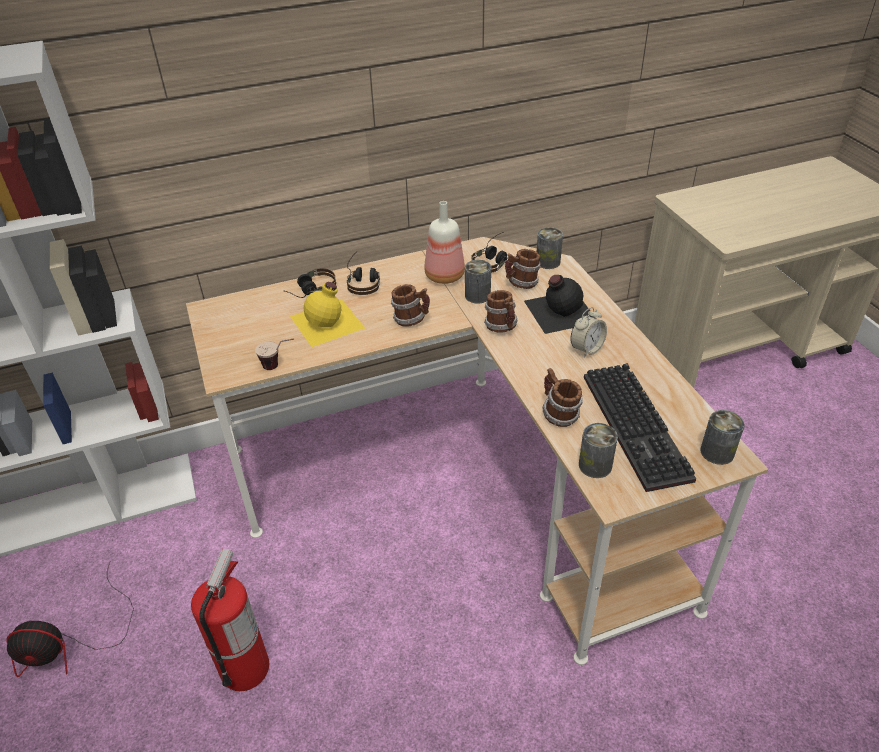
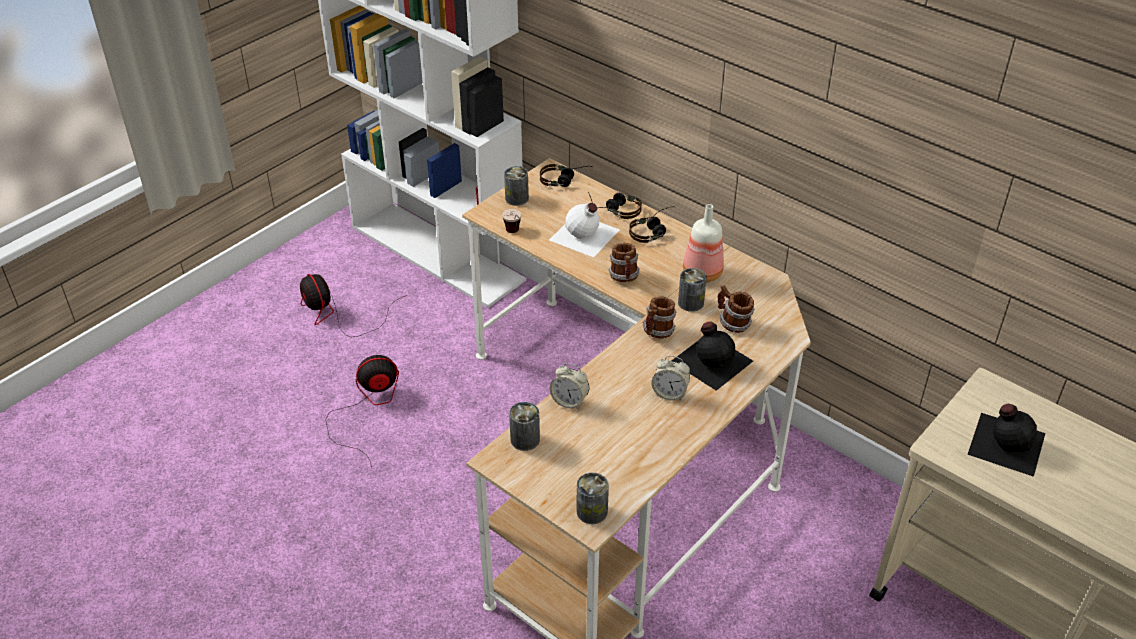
camera: 60 degrees right, 0 degrees up
(245, 667) = (368, 408): fire extinguisher -> fan
(328, 322) = (584, 235): yellow bottle -> white bottle
(493, 260) = (754, 294): headphones -> headphones (565, 181)
(548, 262) = (784, 329): can -> can (517, 198)
(558, 415) = (569, 401): mug -> alarm clock
(639, 428) = (588, 455): keyboard -> none
(737, 214) = (1005, 442): none -> black bottle

